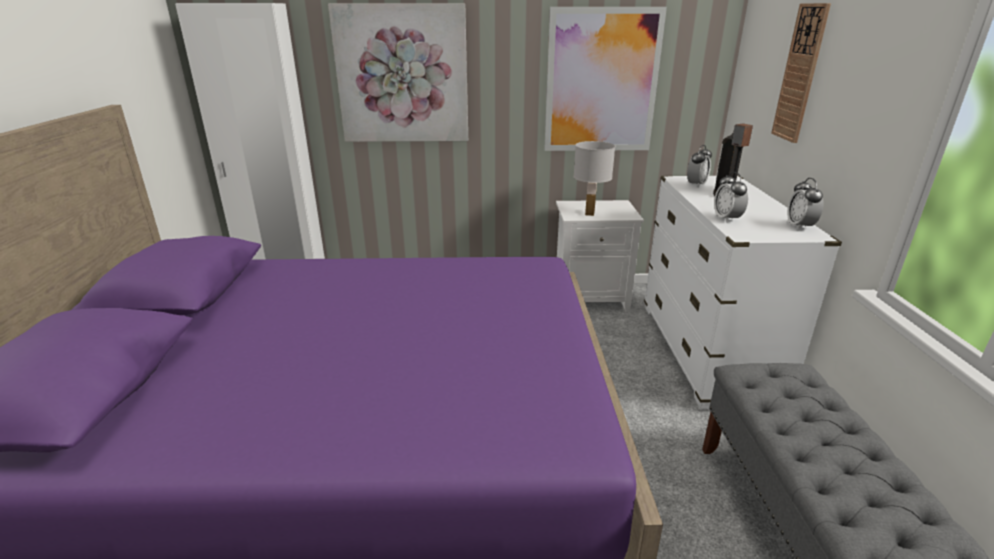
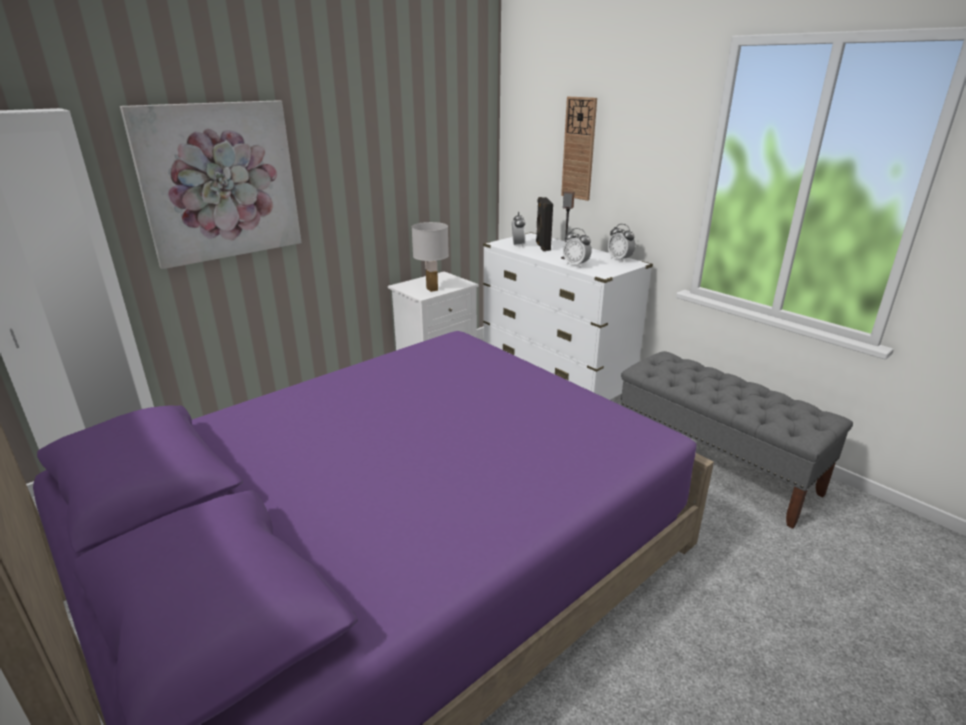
camera: 40 degrees left, 0 degrees up
(601, 82) = (409, 167): picture -> none

